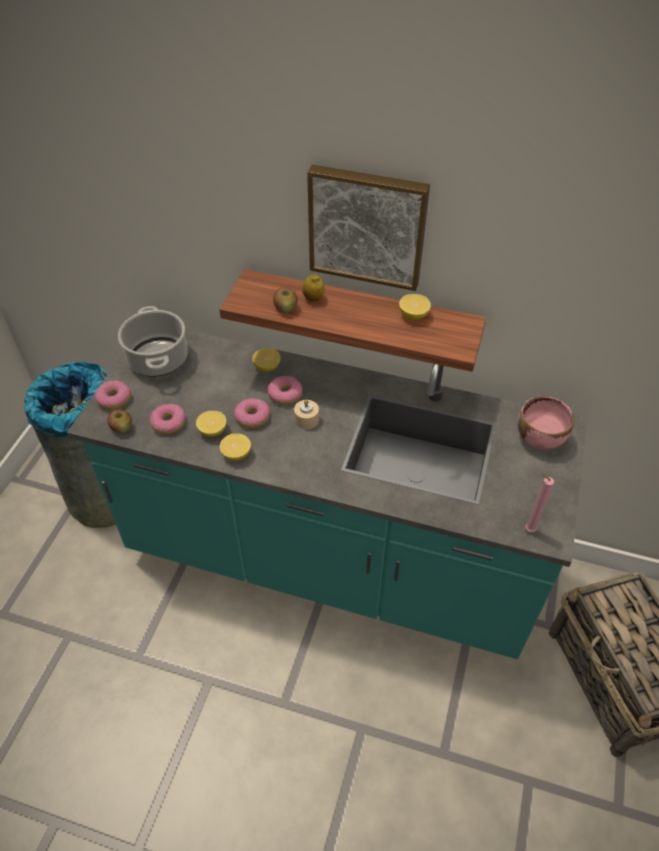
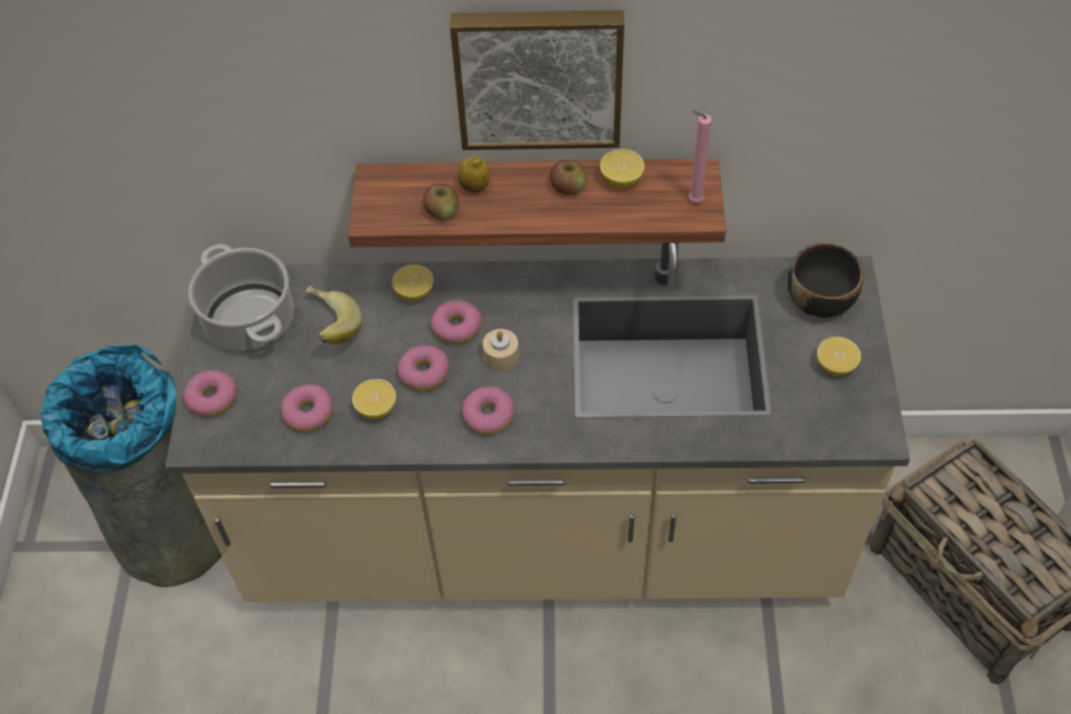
camera: 15 degrees left, 5 degrees up
(122, 428) = (244, 439): apple -> apple (568, 188)
(204, 375) = (329, 329): none -> banana
(236, 454) = (424, 433): lemon -> lemon (835, 366)
(283, 454) = (488, 415): none -> donut
(329, 561) = (543, 536): turquoise counter -> beige counter
(528, 529) = (843, 432): pink candle -> pink candle (693, 201)
(540, 438) = (820, 301): pink bowl -> black bowl

